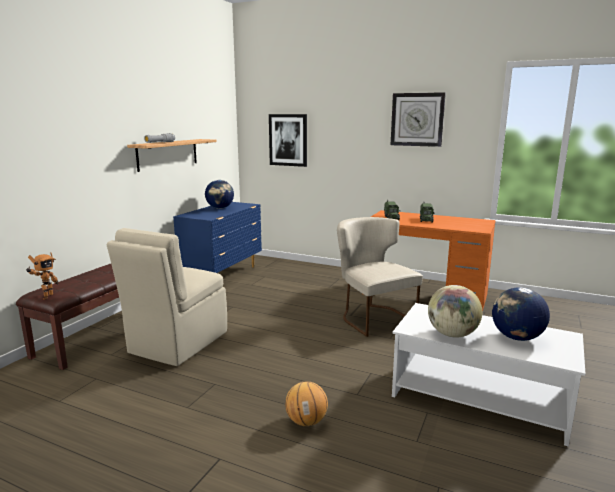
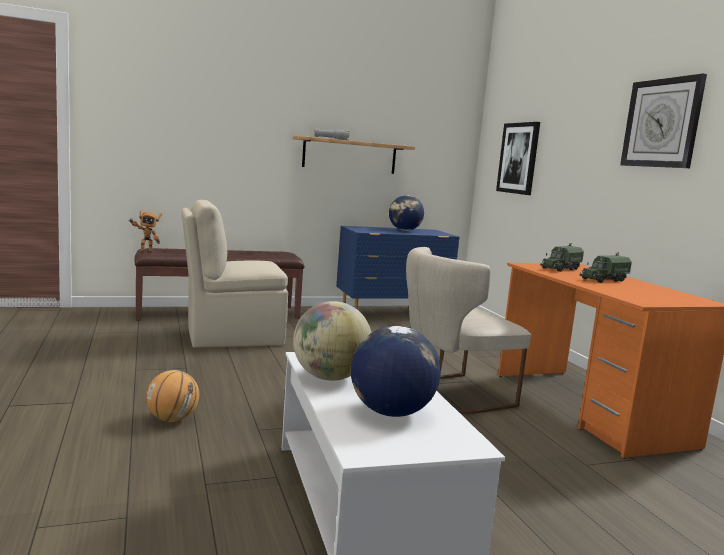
camera: 45 degrees right, 5 degrees down
(372, 317) = (450, 395): beige chair -> beige chair turned 135 degrees counterclockwise

